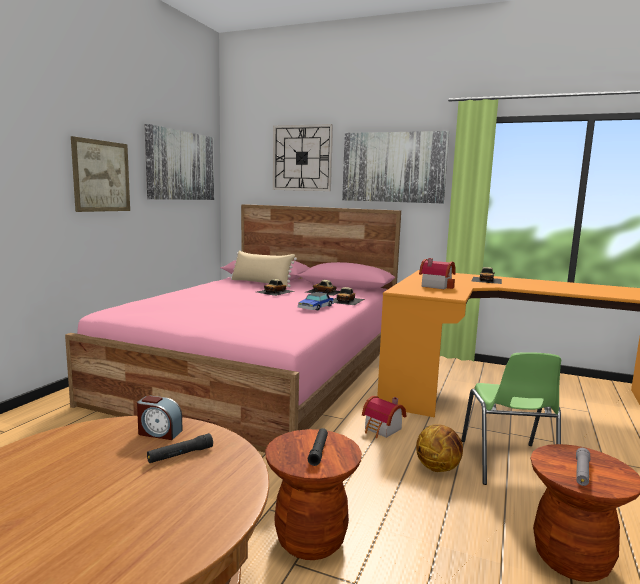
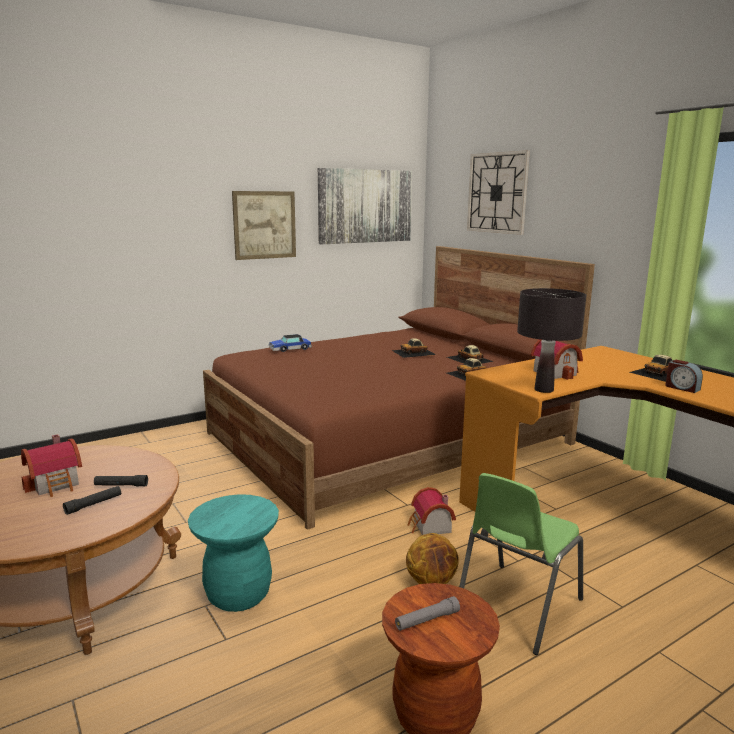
camera: 35 degrees right, 5 degrees up
(90, 477) = (57, 484): none -> toy house
(159, 432) = (135, 466): alarm clock -> alarm clock (682, 388)
(261, 283) = (423, 340): beige pillow -> none
(261, 373) = (389, 438): pink bed -> brown bed
(311, 539) = (238, 594): brown stool -> turquoise stool
(316, 307) = (418, 377): toy car -> toy car (290, 349)
(318, 451) = (236, 516): black flashlight -> black flashlight (94, 504)
(393, 167) = (592, 206): picture -> none
(456, 295) = (544, 390): none -> black table lamp

